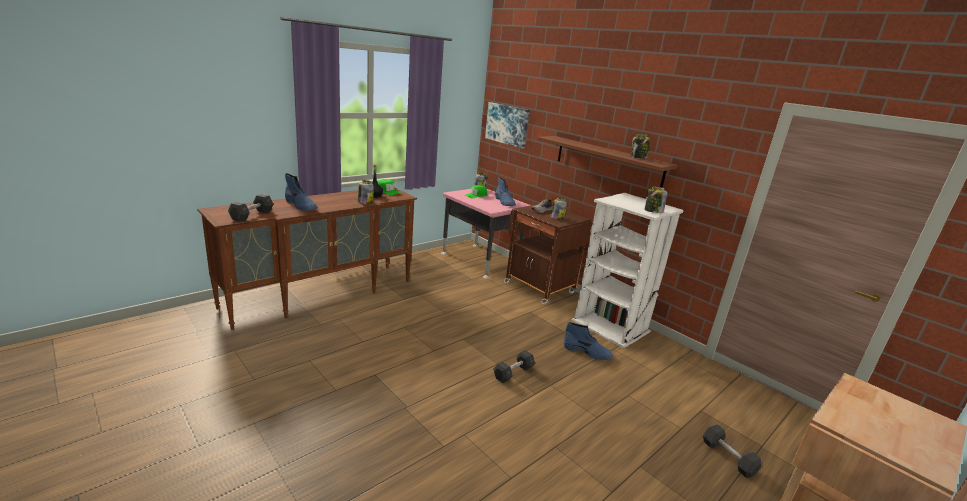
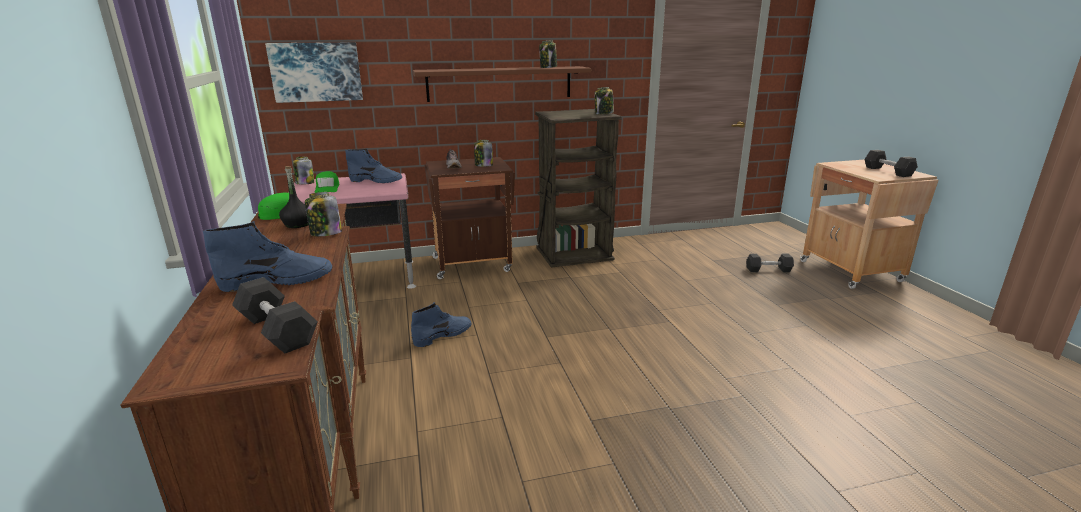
camera: 60 degrees left, 0 degrees up
(513, 373) = (630, 323): grey dumbbell -> grey dumbbell (888, 171)
(587, 352) = (612, 277): blue boot -> blue boot (443, 335)
(611, 326) = (574, 253): white bookcase -> brown bookcase

